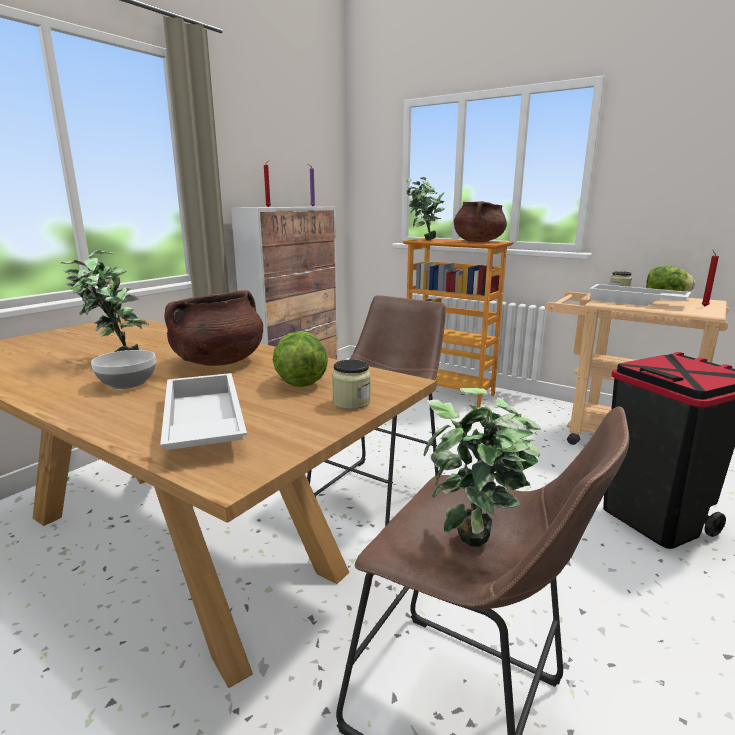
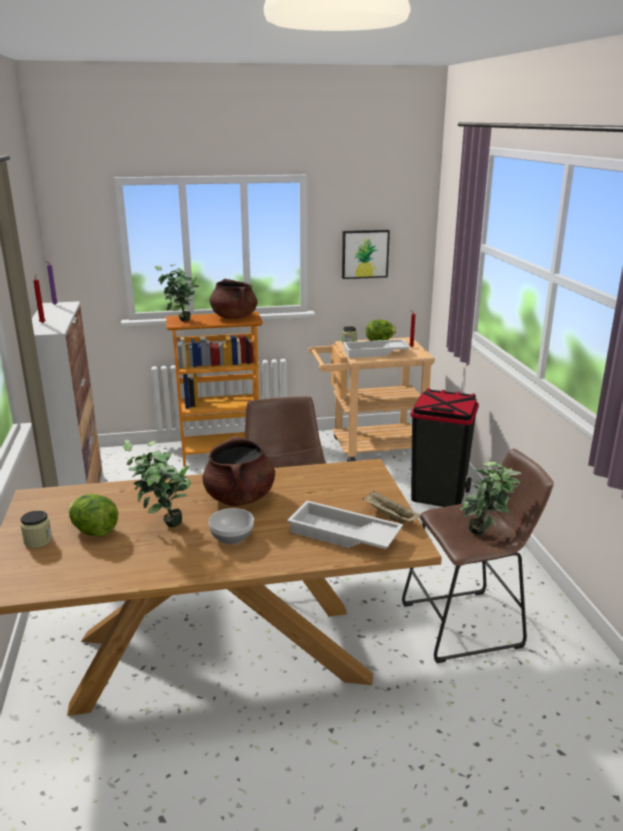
camera: 45 degrees left, 5 degrees up
(295, 430) = (389, 516): none -> beige tray
(300, 382) = (323, 490): lettuce -> lettuce (94, 531)
(351, 402) = (376, 490): jar -> jar (38, 541)
(675, 180) = (364, 254): none -> picture

